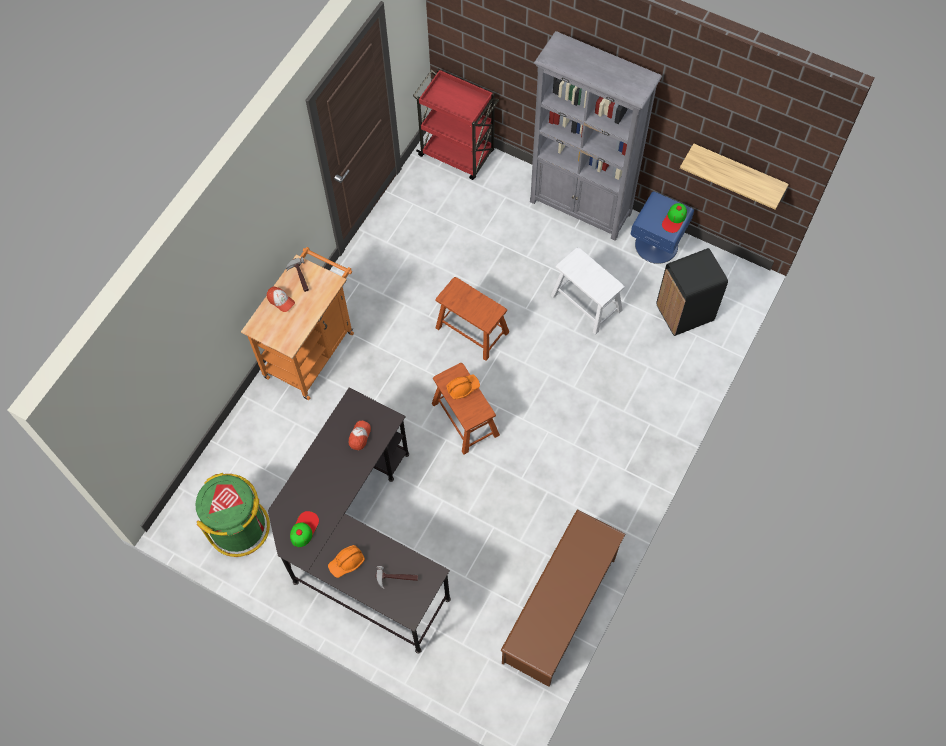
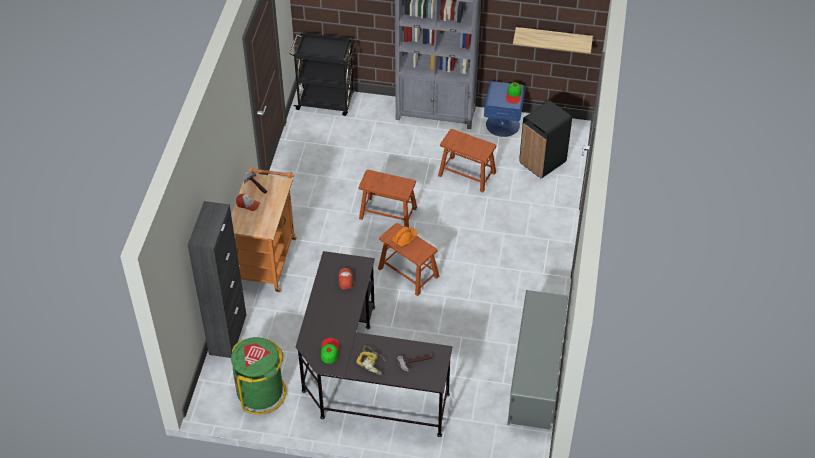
camera: 20 degrees left, 15 degrees down
(231, 439) = (228, 334): none -> black cabinet
(346, 562) = (372, 363): orange hard hat -> power drill
(458, 154) = (326, 102): red cart -> black cart
(560, 610) = (535, 377): brown shoe rack -> grey shoe rack
(586, 302) = (467, 174): white stool -> brown stool

